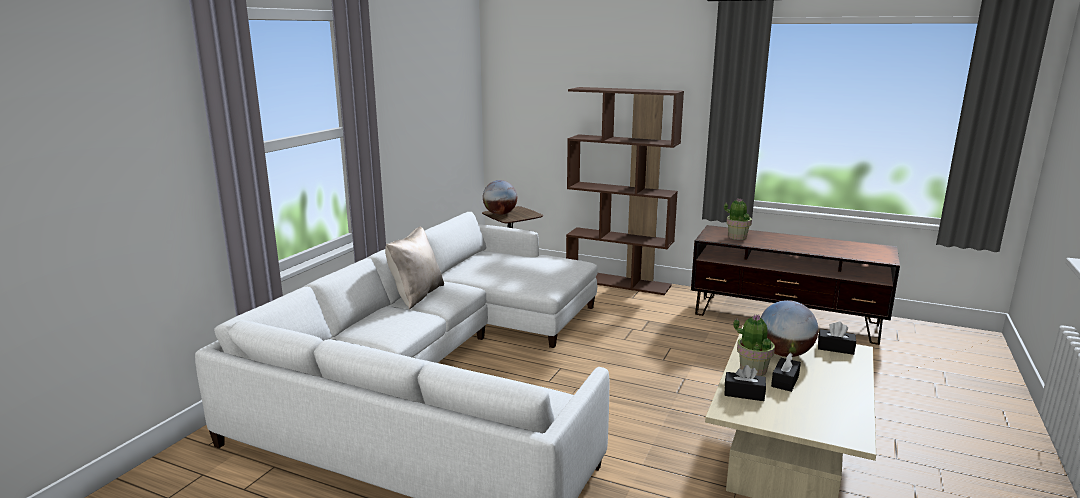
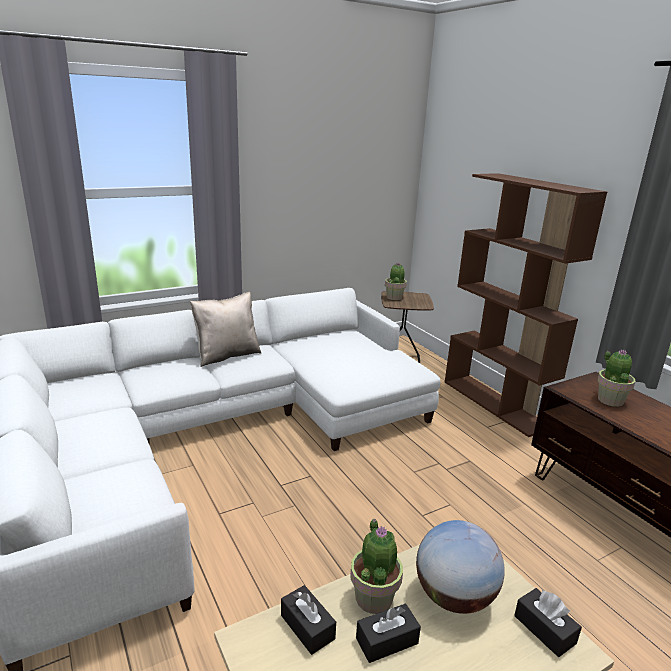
camera: 35 degrees right, 5 degrees up
(500, 214) = (394, 297): globe -> potted plant

